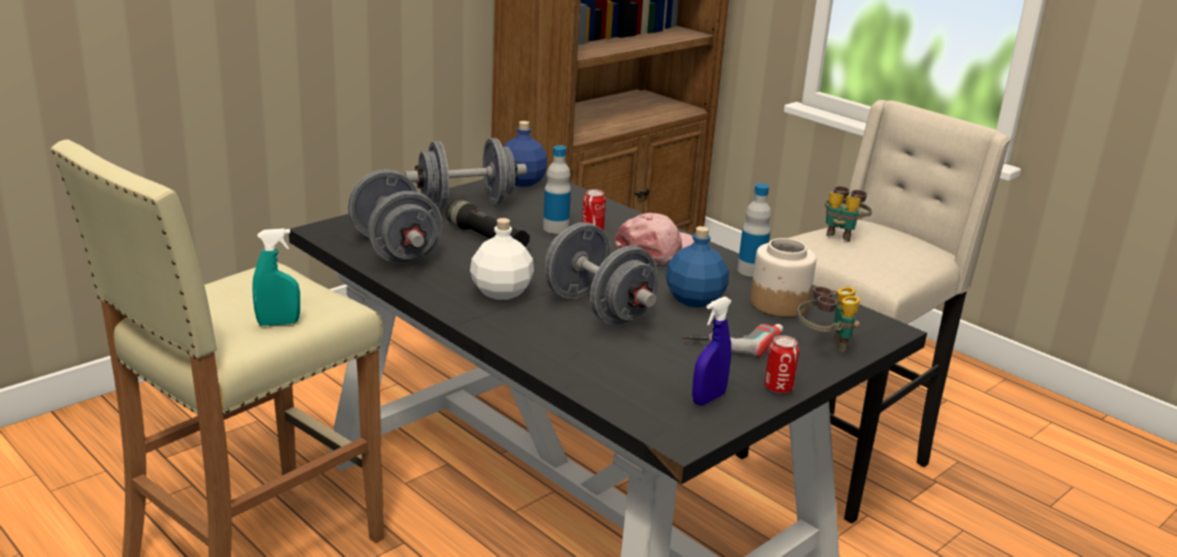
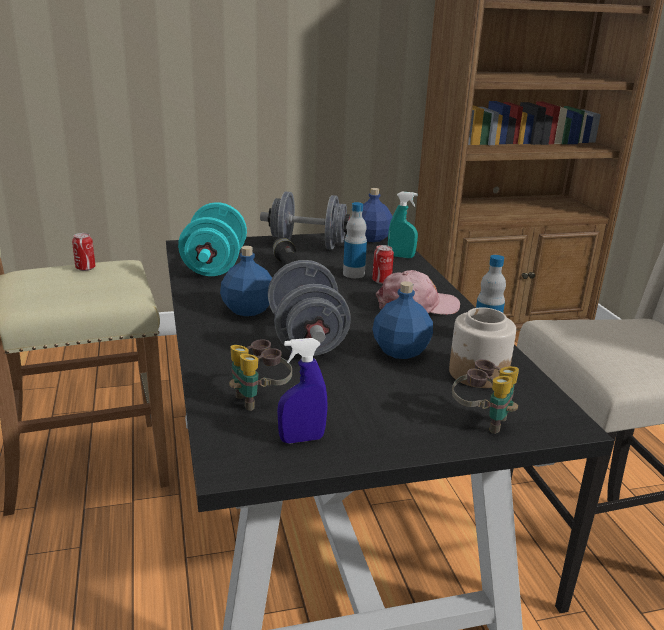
camera: 30 degrees right, 0 degrees up
(278, 323) = (74, 297): turquoise spray bottle -> turquoise spray bottle (401, 256)
(395, 249) = (214, 265): grey dumbbell -> turquoise dumbbell
(500, 292) = (247, 309): white bottle -> blue bottle
(734, 339) = (394, 393): power drill -> none
(778, 388) = (382, 449): can -> can (85, 268)
(841, 234) = (612, 326): binoculars -> binoculars (259, 399)

